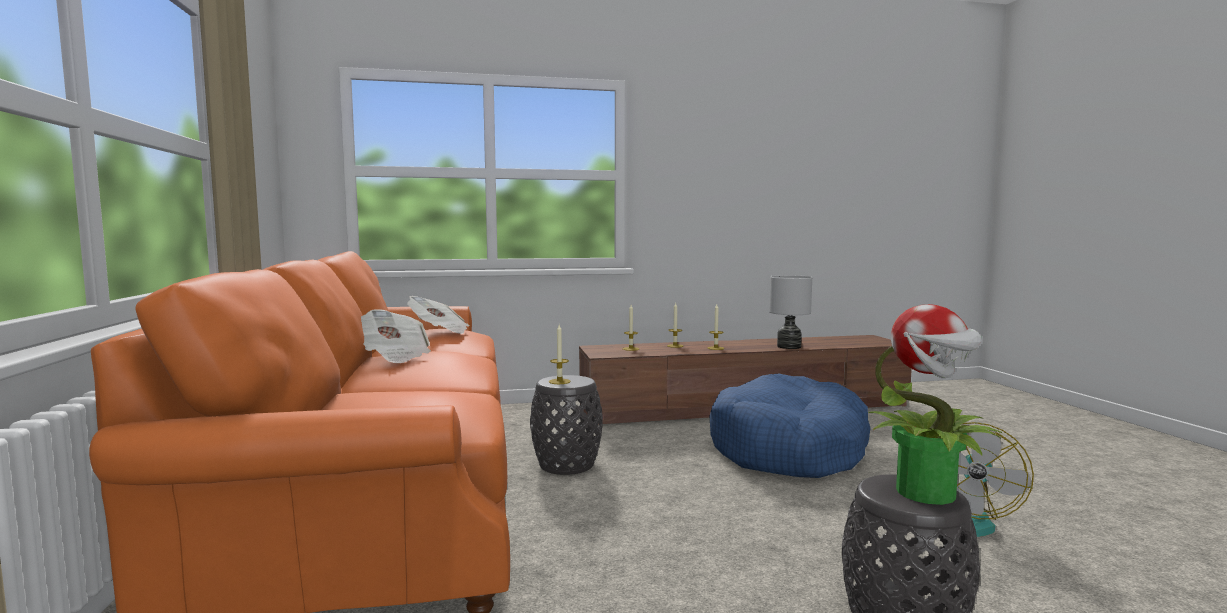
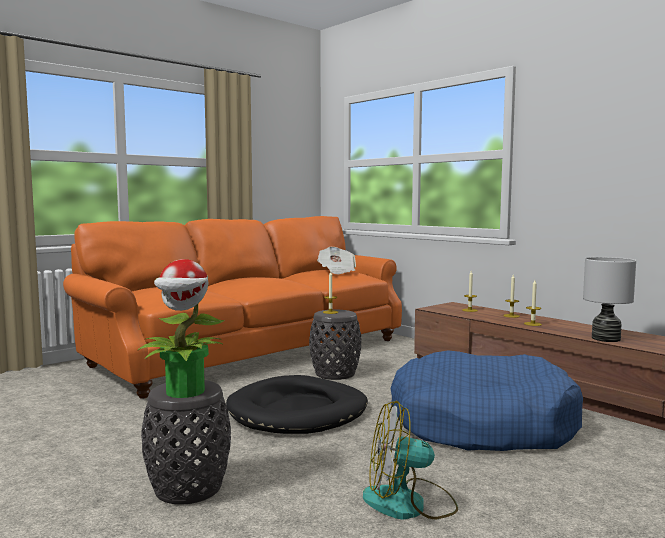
camera: 60 degrees right, 0 degrees up
(393, 356) = (254, 277): newspaper -> none
(681, 512) = (298, 411): none -> black dog bed

